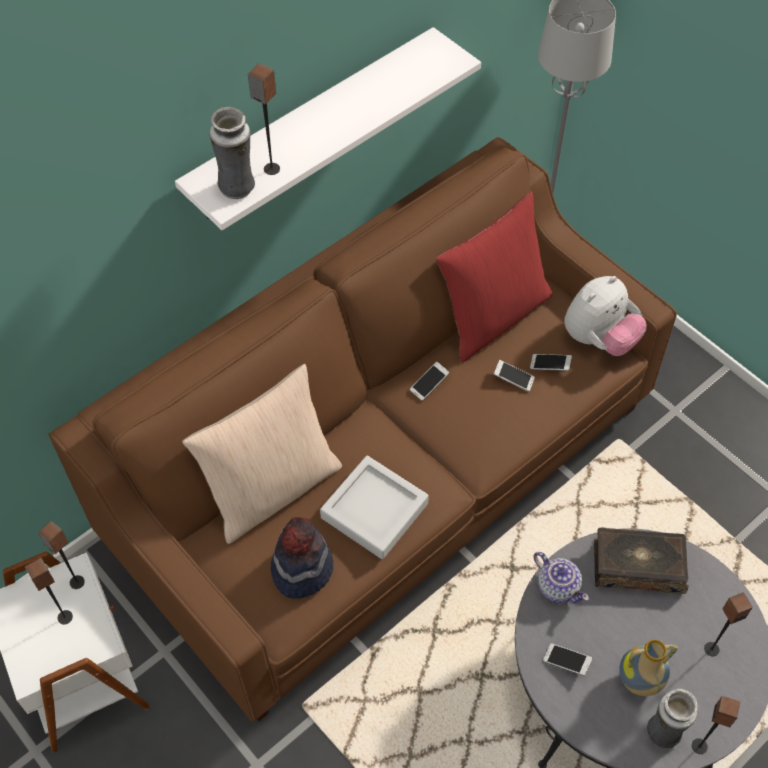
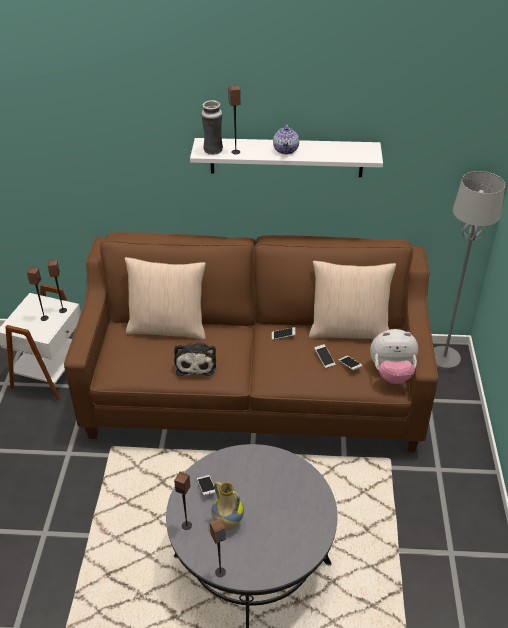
camera: 45 degrees right, 15 degrees down
(301, 569) = (140, 361): hat -> none
(374, 511) = (196, 363): grey tray -> plush toy
(492, 316) = (349, 330): red pillow -> beige pillow
(557, 586) = (242, 457): teapot -> teapot (286, 150)
(638, 565) = (292, 479): book -> none
(662, 733) = (210, 551): vase -> none
(711, 648) = (281, 540): speaker -> speaker (187, 525)

